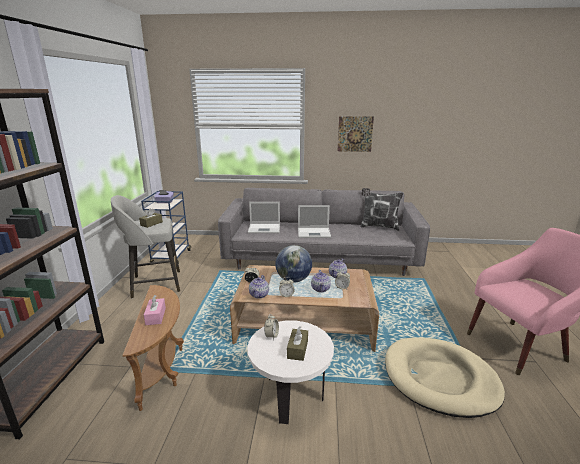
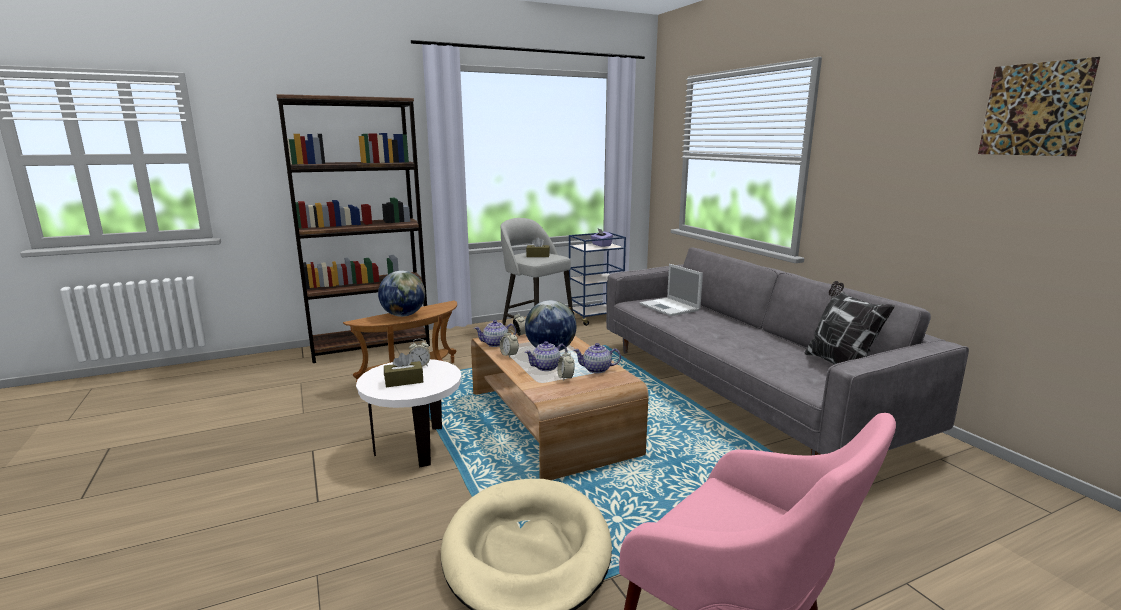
camera: 60 degrees right, 5 degrees down
(155, 316) = (403, 315): pink tissue box -> globe
(314, 233) = (710, 332): laptop -> none
(355, 134) = (890, 178): picture -> picture (1034, 109)

